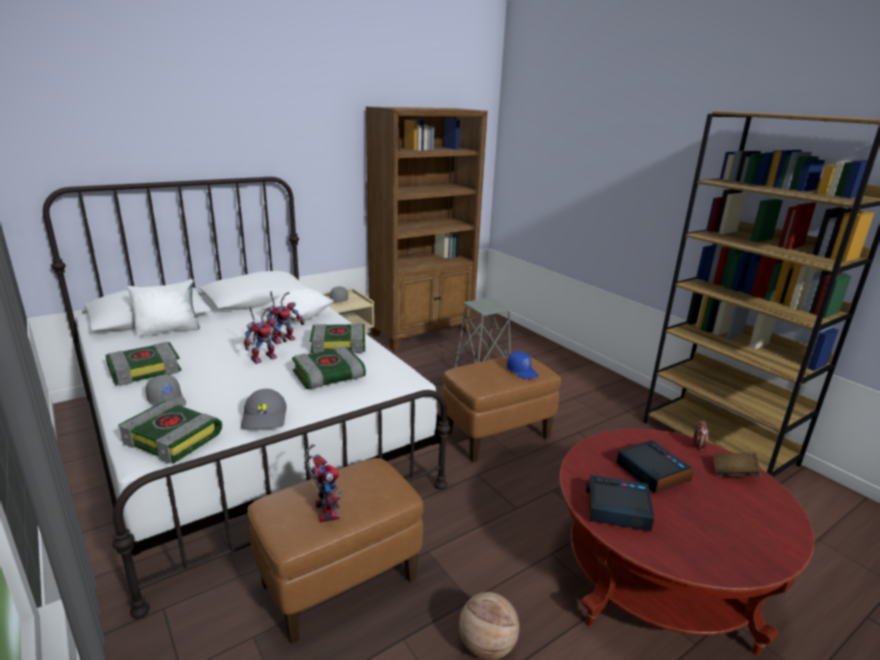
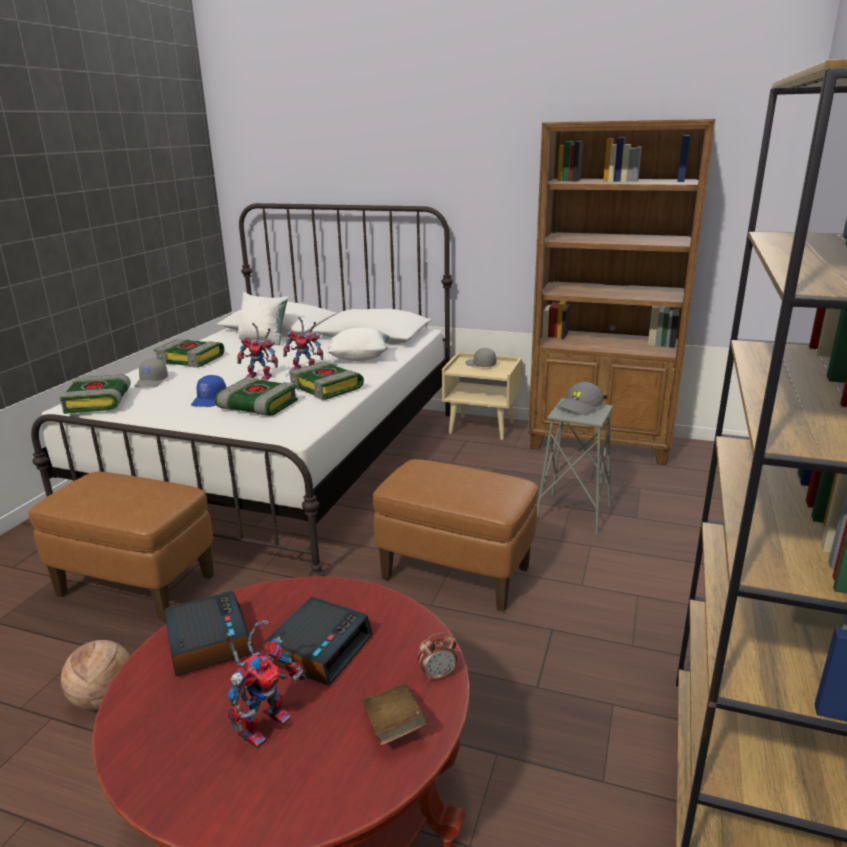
camera: 55 degrees right, 0 degrees up
(265, 418) = (155, 413): grey cap -> grey cap (580, 407)
(324, 509) = (96, 496): toy robot -> toy robot (265, 721)
(522, 371) = (471, 493): blue cap -> blue cap (210, 400)

